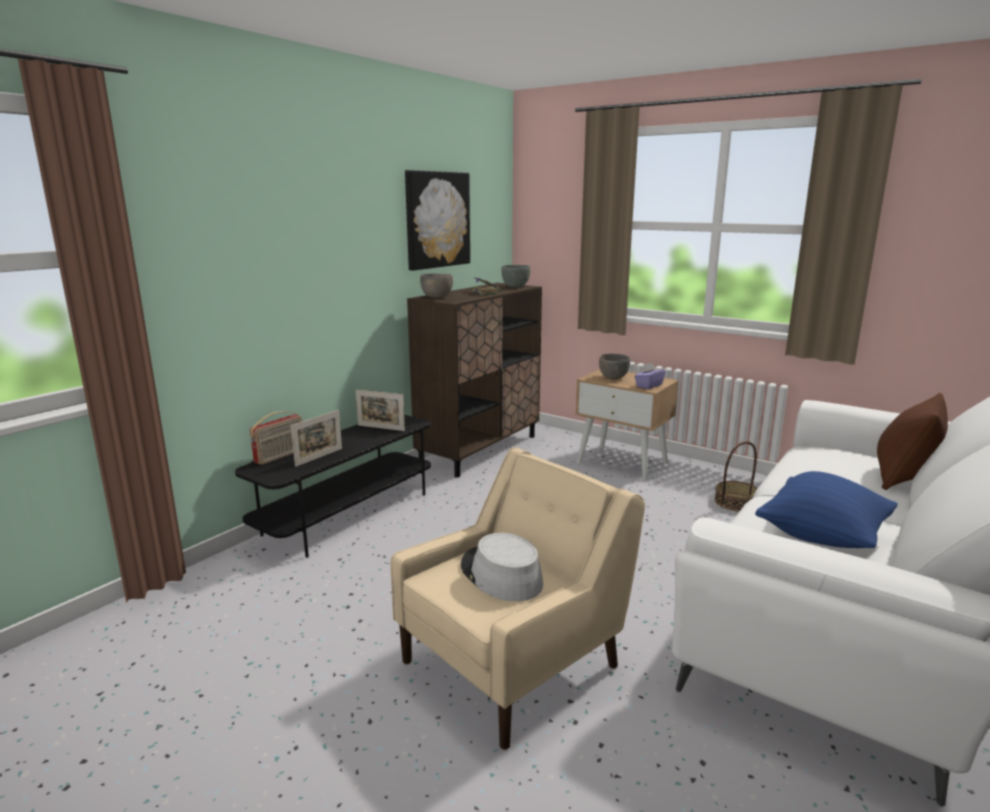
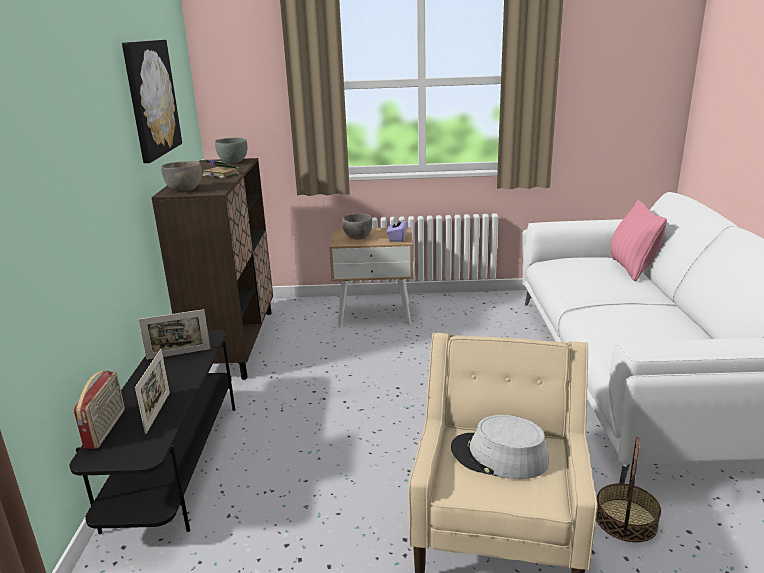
camera: 35 degrees left, 5 degrees up
(736, 502) = (492, 321): basket -> basket (626, 520)
(822, 536) = (655, 330): blue pillow -> none
(903, 477) = (631, 268): brown pillow -> pink pillow

